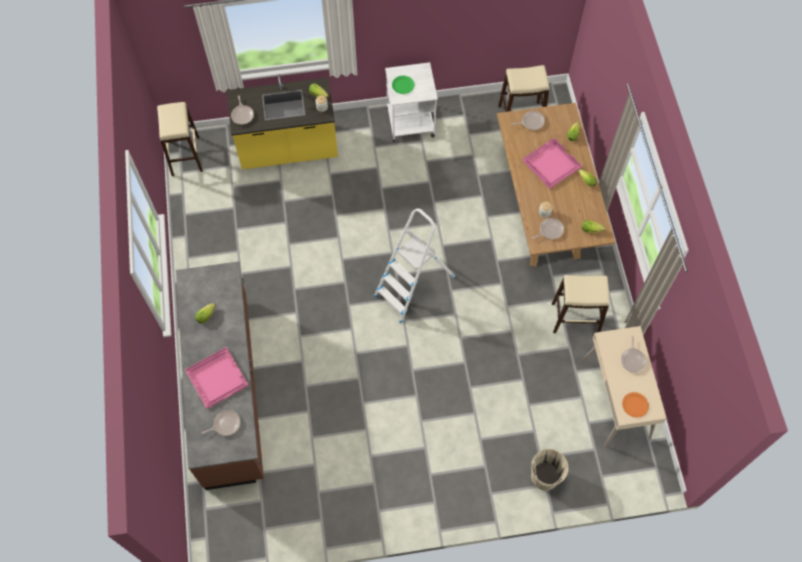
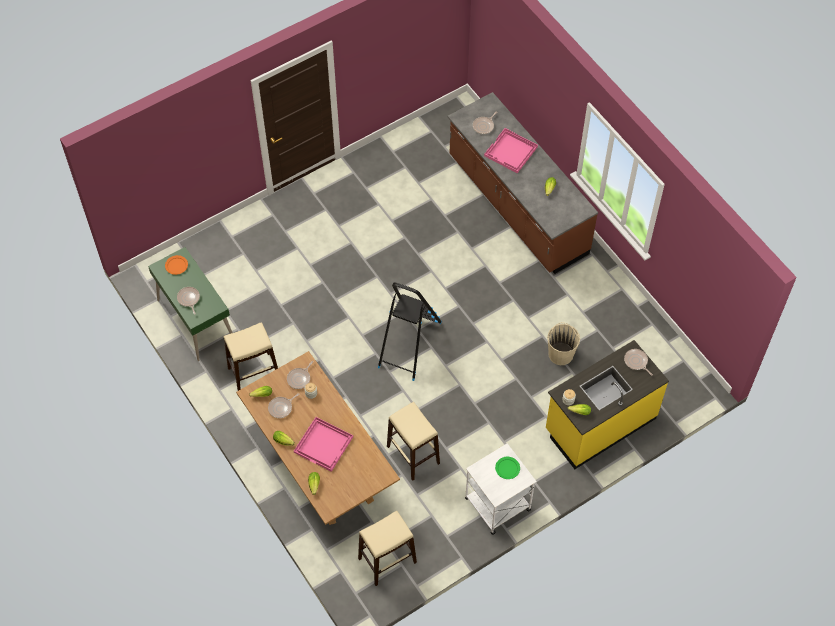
camera: 155 degrees right, 5 degrees down
(185, 156) = (691, 377): beige stool -> beige stool (413, 455)
(414, 286) = (410, 344): white step ladder -> black step ladder
(531, 122) = (361, 482): frying pan -> frying pan (281, 408)
(544, 476) = (235, 241): beige bucket -> beige bucket (561, 354)
(616, 398) = (195, 320): beige desk -> green desk

